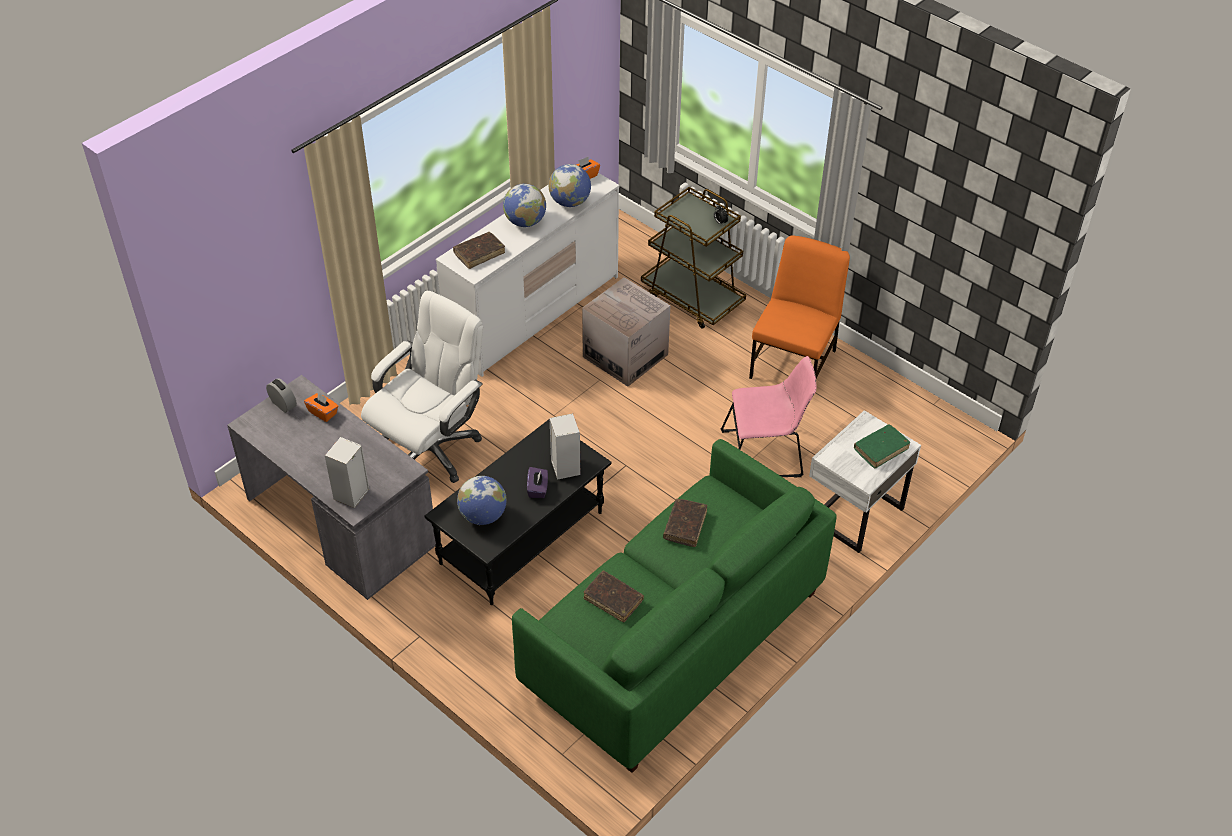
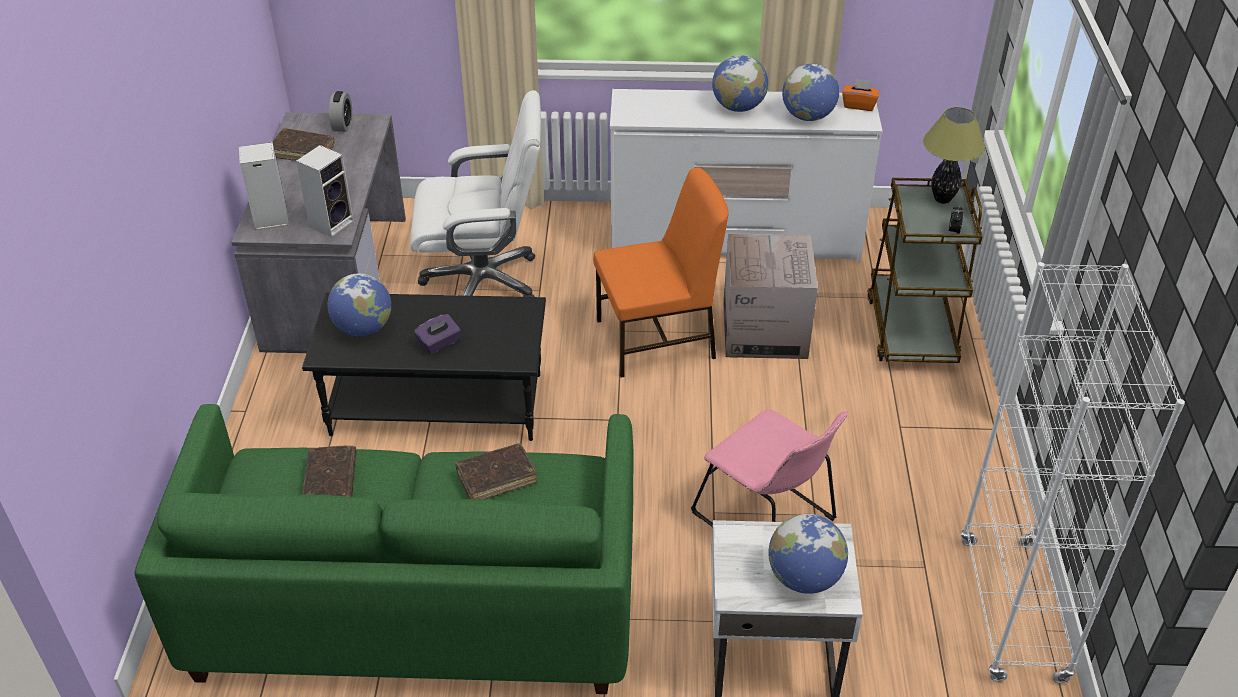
camera: 50 degrees right, 5 degrees down
(323, 412) = (357, 149): orange tissue box -> none
(479, 253) = (655, 106): brown book -> brown book (303, 151)
(564, 466) = (490, 344): speaker -> speaker (332, 223)
(690, 207) = (942, 199): none -> table lamp
(794, 363) = (933, 462): orange chair -> orange chair (658, 339)
(881, 449) = (804, 578): green book -> globe
(911, 406) = (1012, 610): none -> white bookcase

